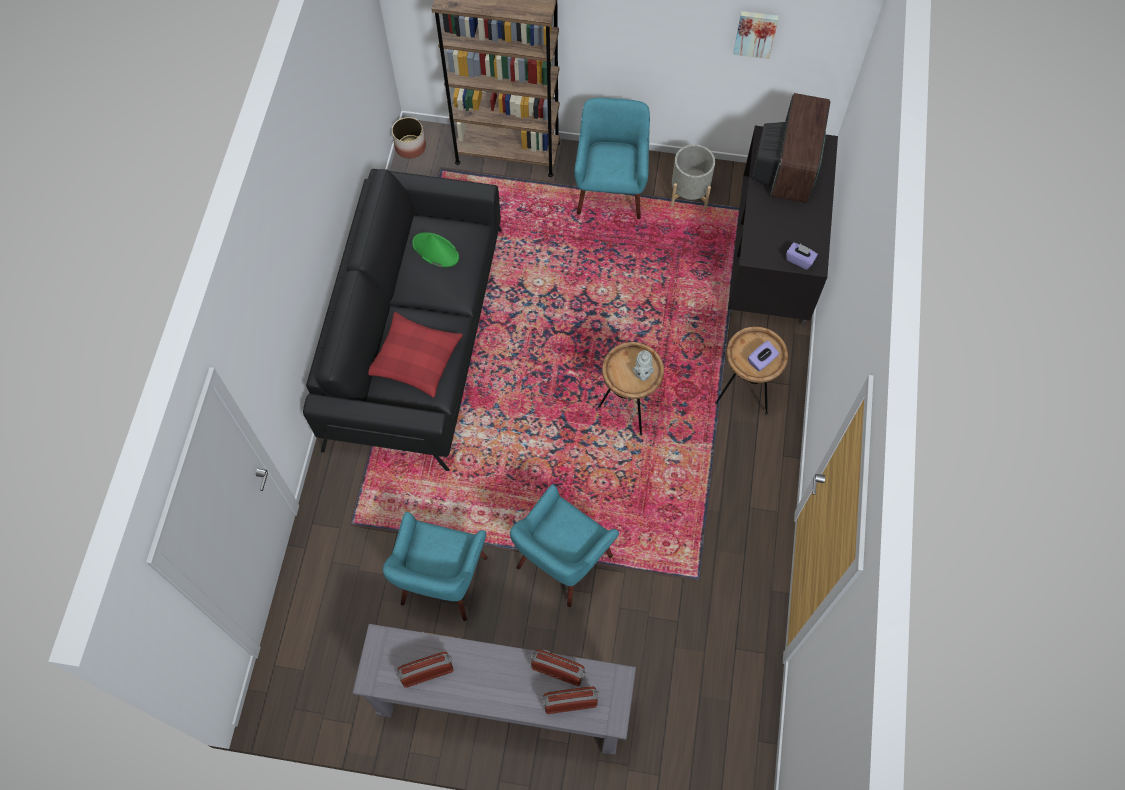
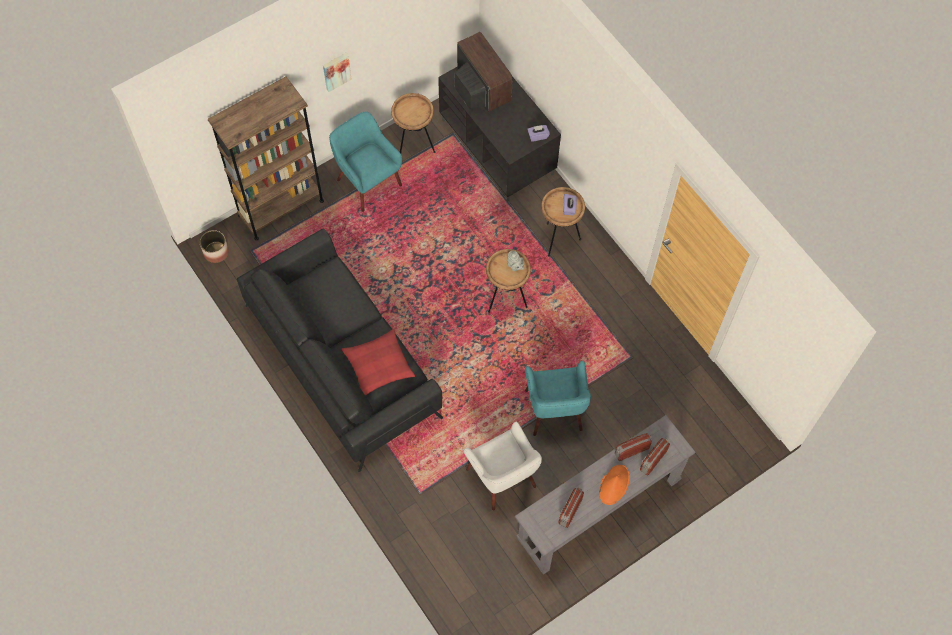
camera: 45 degrees left, 0 degrees up
(435, 250) = (323, 296): green hat -> none
(442, 581) = (502, 478): turquoise armchair -> white armchair
(501, 689) = (614, 484): none -> orange hat
(689, 193) = (414, 147): grey planter -> brown side table
(755, 33) = (413, 23): picture -> picture (336, 71)

